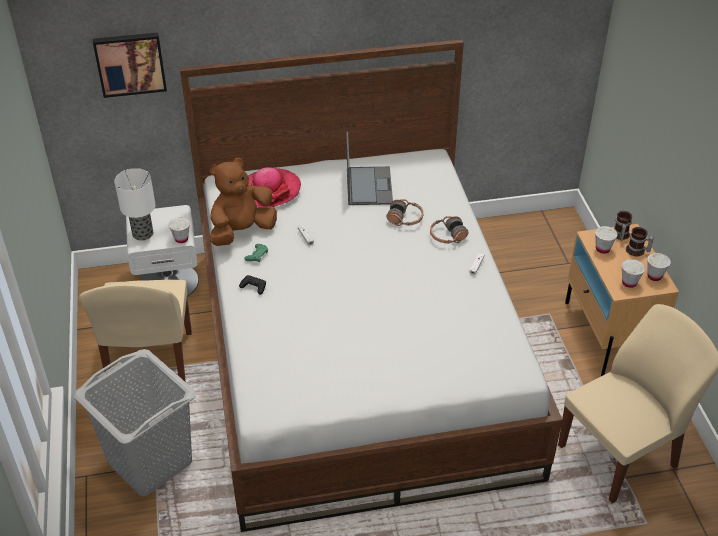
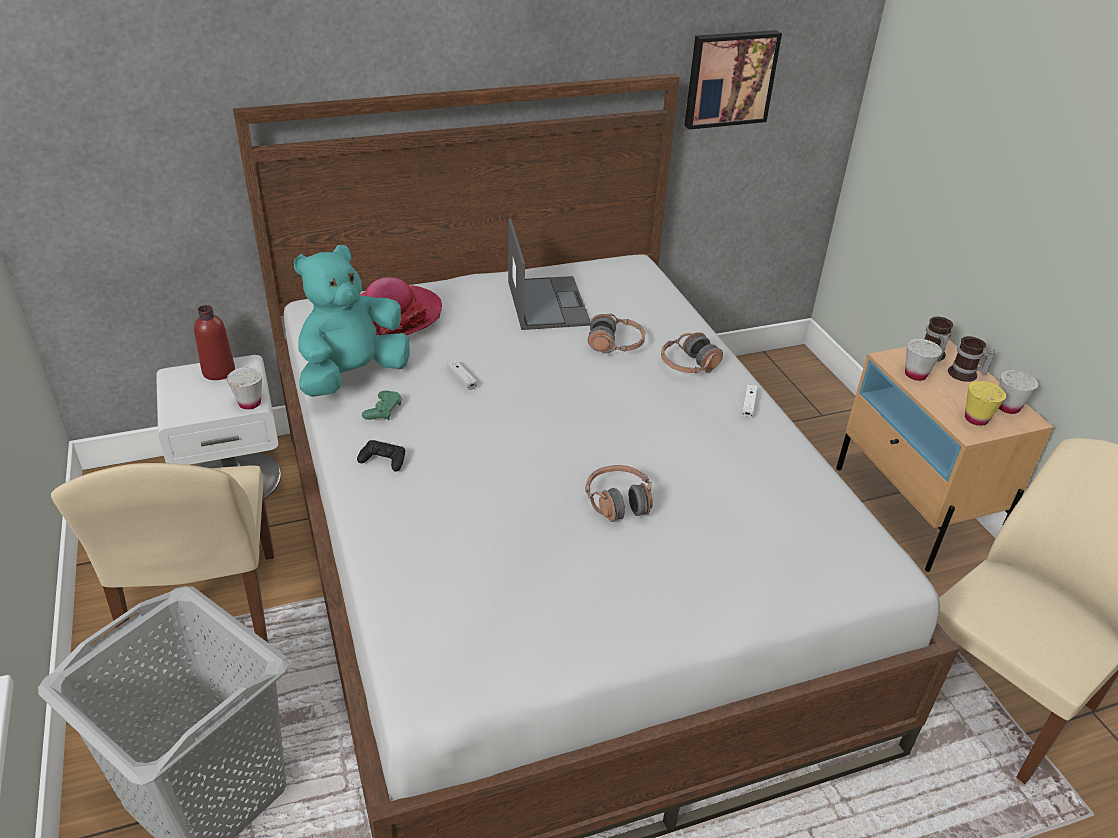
camera: 10 degrees left, 5 degrees down
(130, 63) = (145, 100): picture -> picture (729, 78)
(142, 234) = (183, 399): table lamp -> none
(163, 216) = (219, 372): none -> red bottle
(241, 231) = (352, 376): brown plush toy -> turquoise plush toy
(381, 321) = (619, 501): none -> headphones
(629, 283) = (976, 419): white cup -> yellow cup

